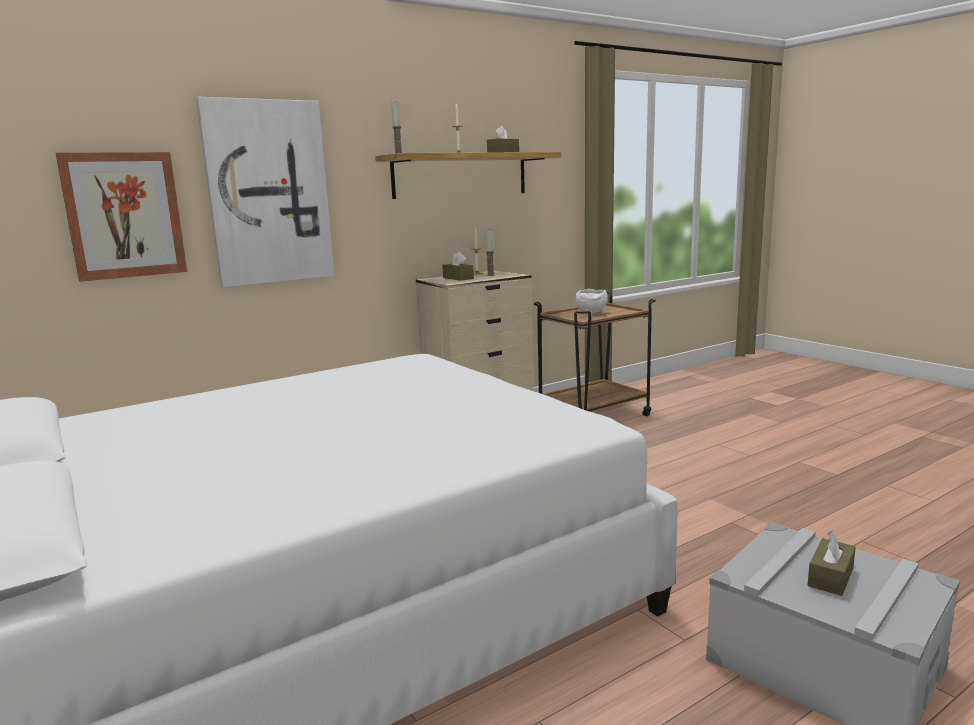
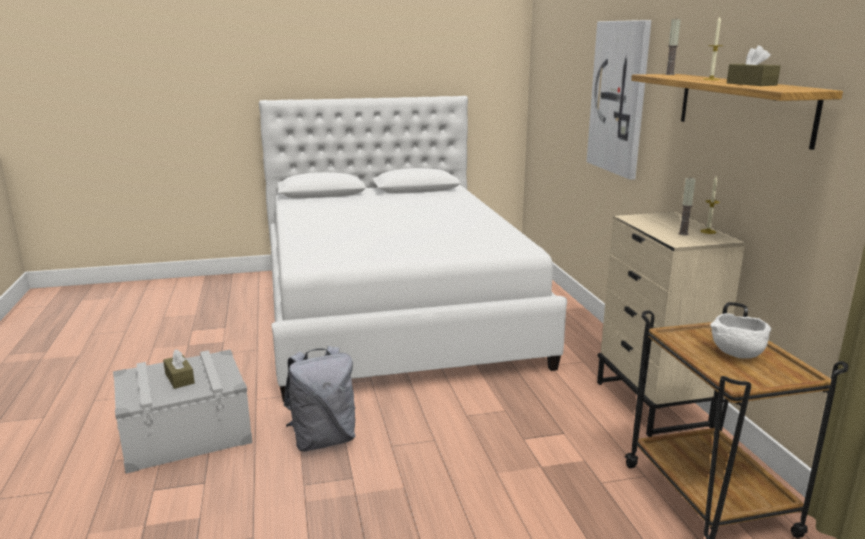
camera: 110 degrees right, 5 degrees up
(124, 215) = (572, 100): picture -> none
(458, 278) = (666, 222): brown tissue box -> none
(701, 554) = (323, 439): none -> grey backpack

